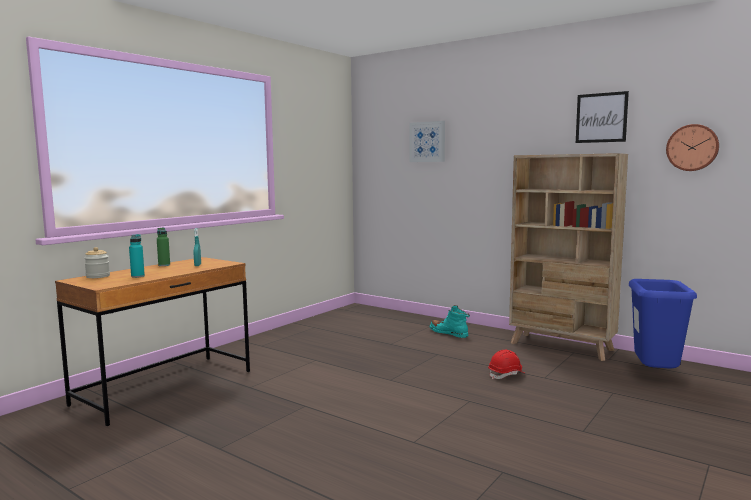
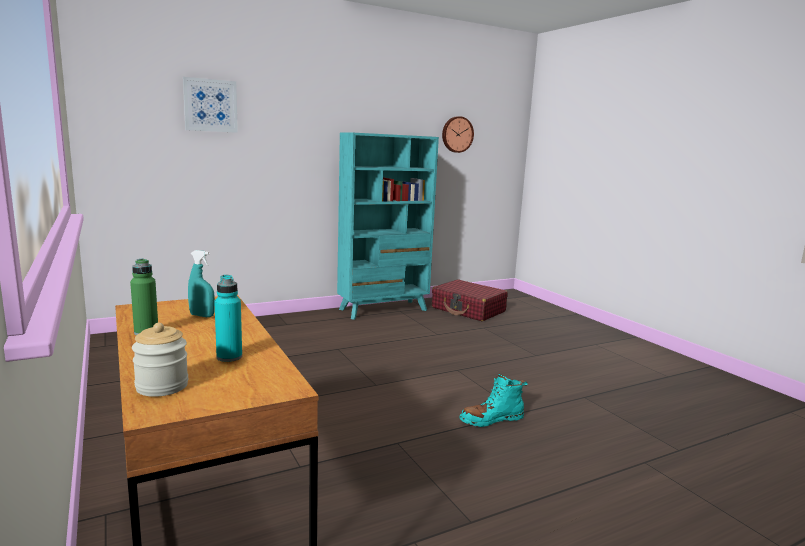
camera: 65 degrees left, 5 degrees up
(449, 333) = (290, 329): turquoise boot -> turquoise boot (491, 420)
(506, 375) = (418, 342): red hard hat -> none
(561, 347) = (384, 310): beige bookcase -> turquoise bookcase
(601, 117) = (397, 102): picture -> none
(655, 376) = (468, 310): blue trash can -> red suitcase

